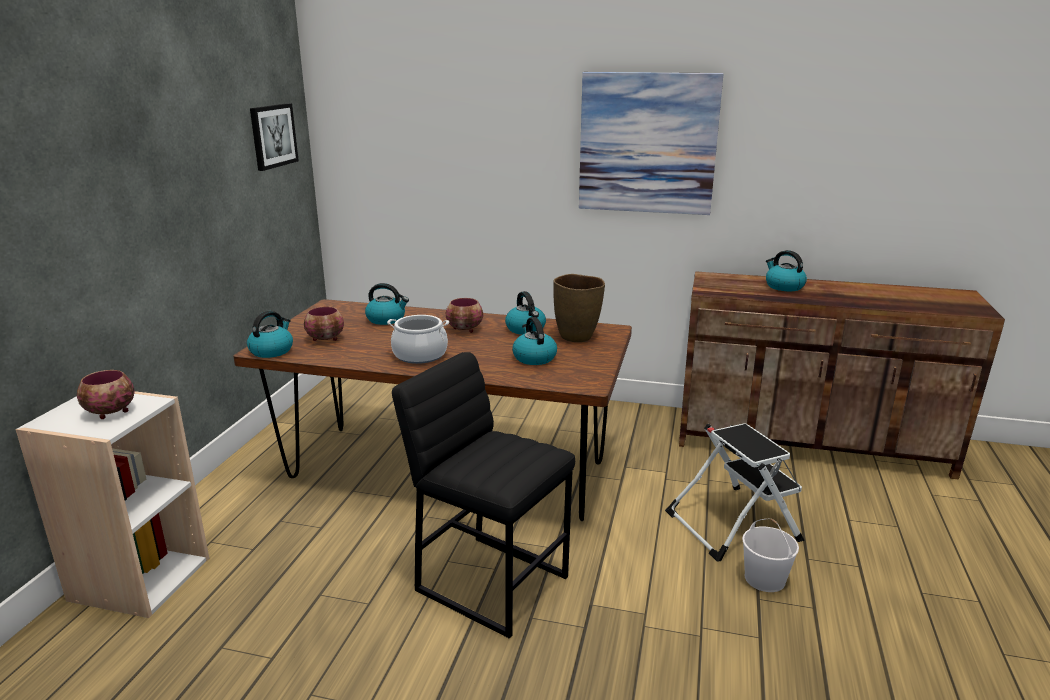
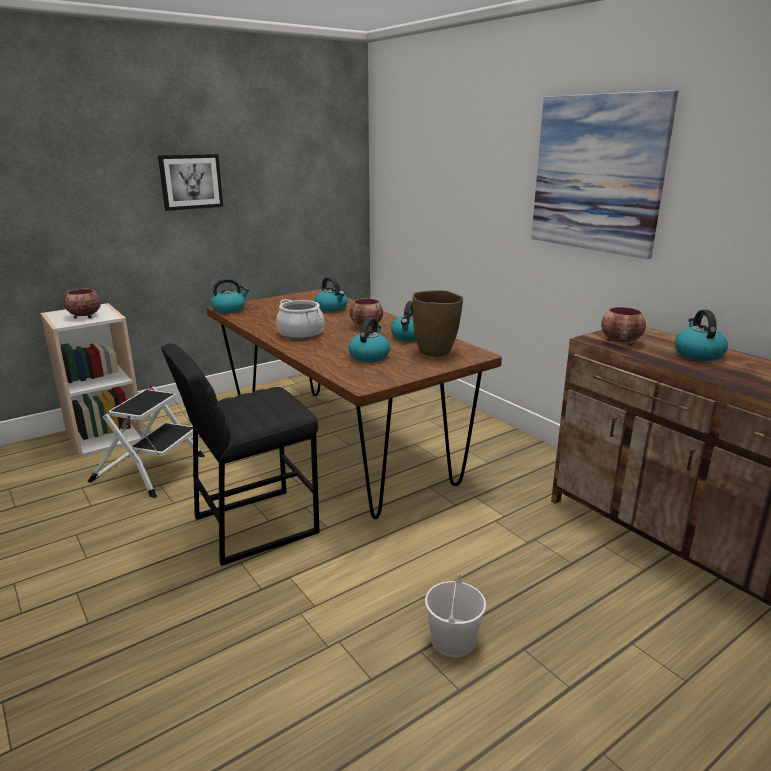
camera: 40 degrees right, 0 degrees up
(273, 136) = (321, 156): picture -> picture (191, 181)
(326, 339) = (271, 311): bowl -> bowl (621, 342)
(489, 582) = (252, 526): black chair -> black chair turned 105 degrees counterclockwise
(733, 522) = (499, 582): step ladder -> step ladder (149, 470)

